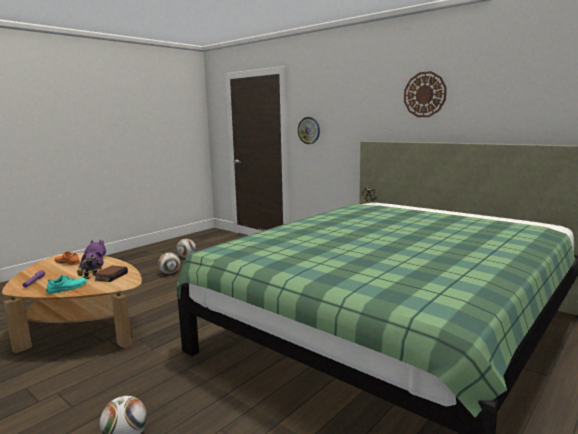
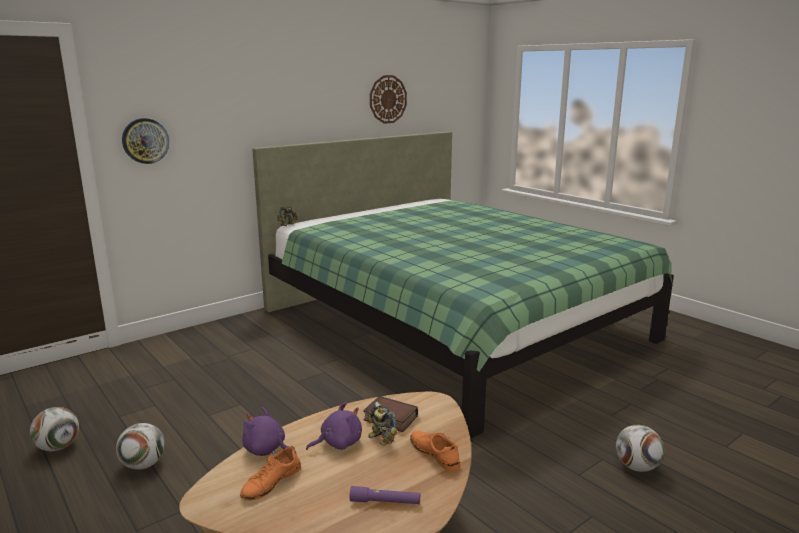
camera: 80 degrees left, 5 degrees up
(67, 288) = (434, 453): turquoise shoe -> orange shoe
(424, 94) = (316, 87): wall clock -> wall clock (388, 99)

